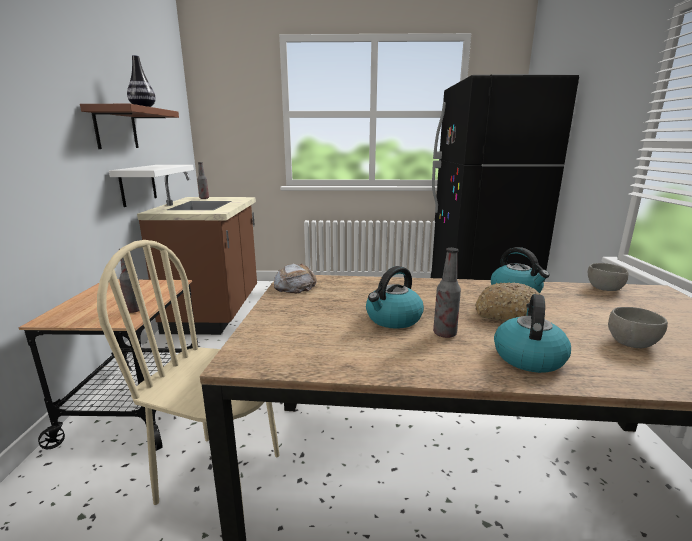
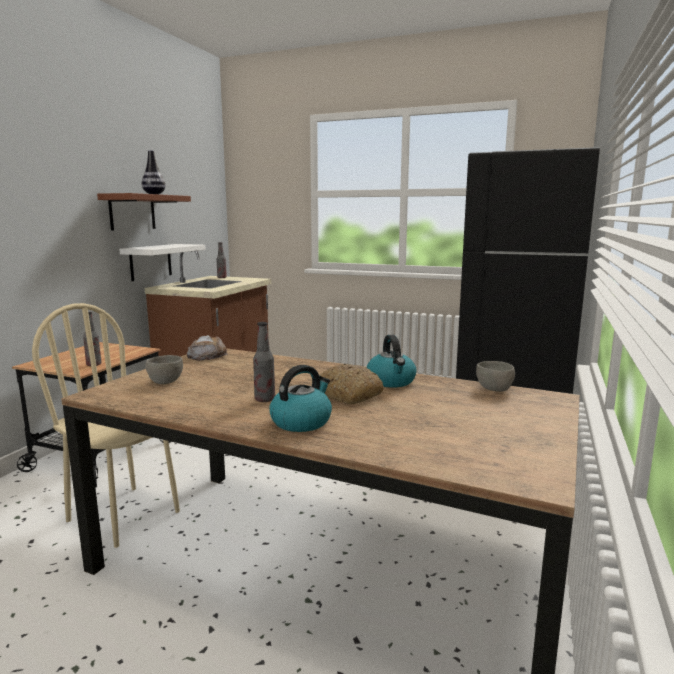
camera: 20 degrees right, 5 degrees down
(393, 319) = (243, 386): kettle -> none
(630, 342) = (415, 426): grey bowl -> grey bowl (165, 381)

